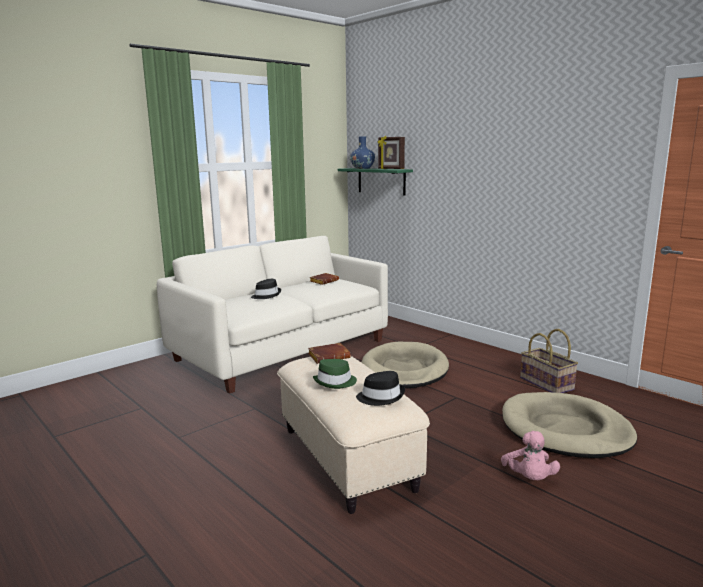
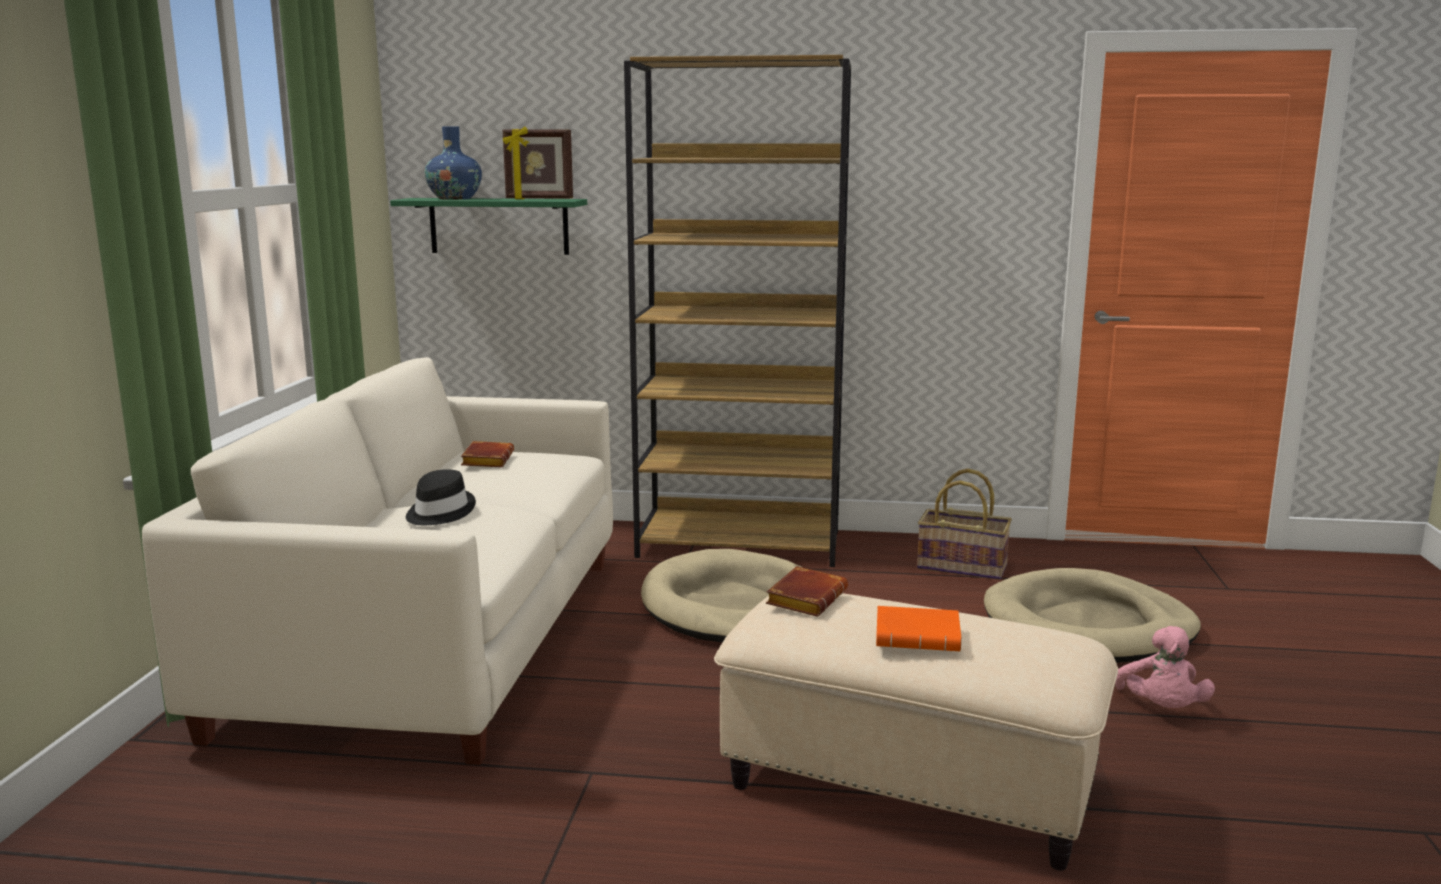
camera: 40 degrees left, 0 degrees up
(335, 382) = (920, 637): green hat -> orange book
(381, 397) = (1032, 636): black hat -> none
(453, 346) = (740, 544): none -> brown bookcase
(529, 478) = (1161, 709): pink plush toy -> pink plush toy turned 45 degrees clockwise

